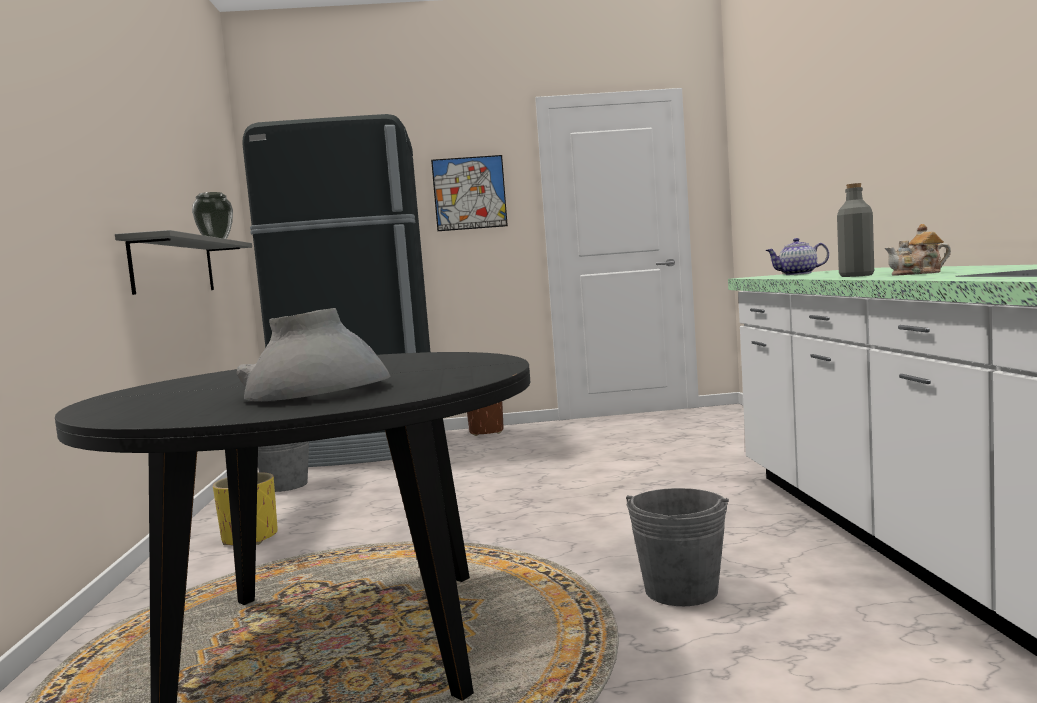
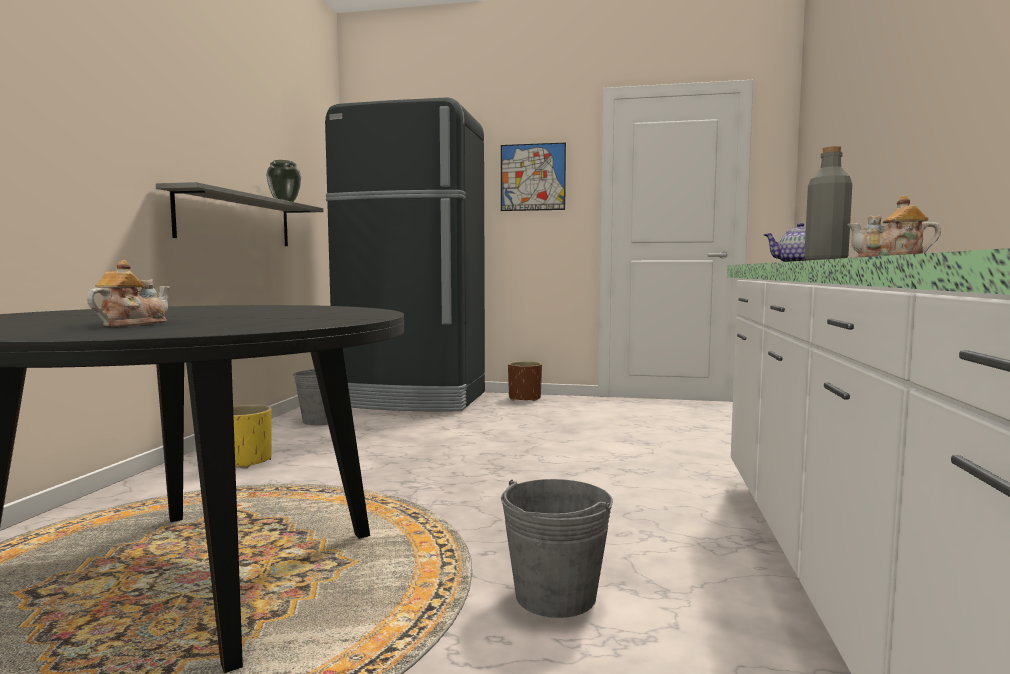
camera: 15 degrees right, 0 degrees up
(317, 392) = (132, 324): grey vase -> teapot

